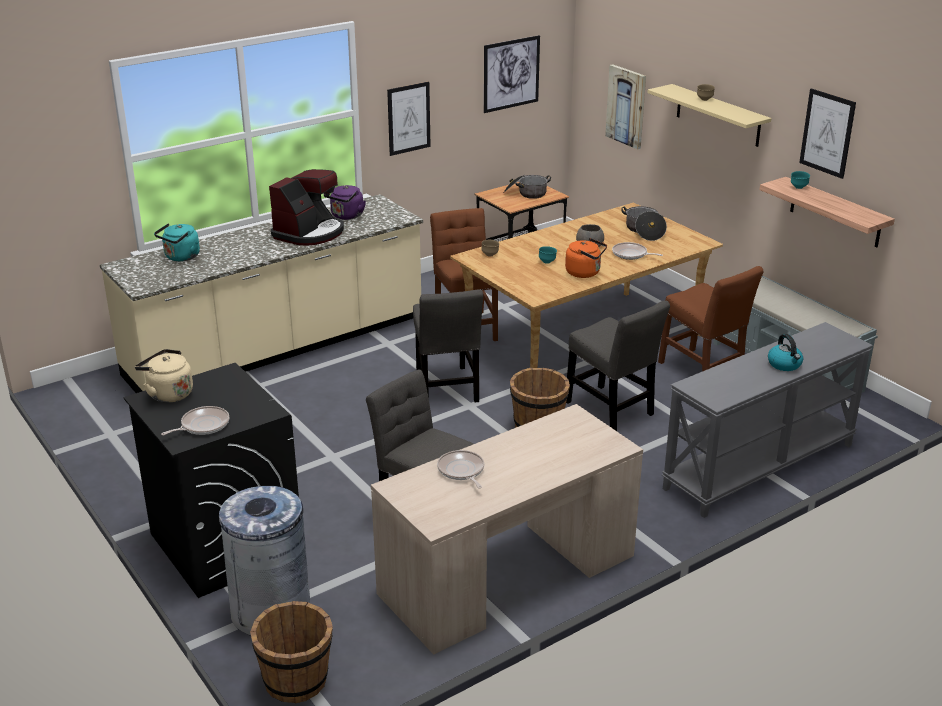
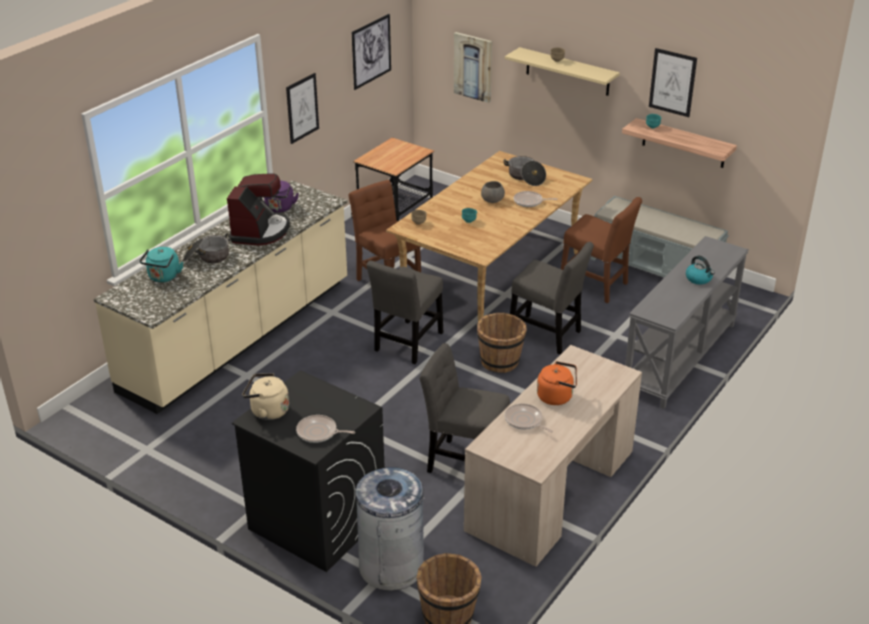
camera: 20 degrees left, 5 degrees up
(202, 425) = (319, 432): frying pan -> frying pan turned 105 degrees counterclockwise
(446, 389) = (407, 344): grey chair -> grey chair turned 60 degrees clockwise
(526, 194) = (397, 154): cooking pot -> cooking pot (207, 257)
(585, 273) = (505, 226): orange kettle -> orange kettle (557, 396)

